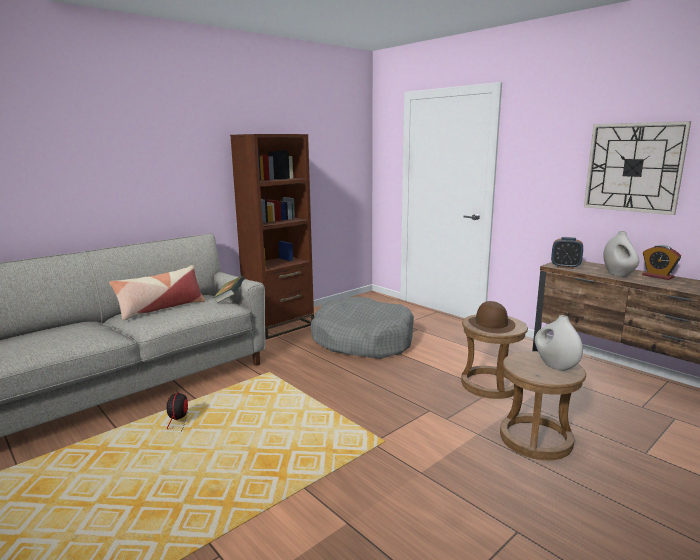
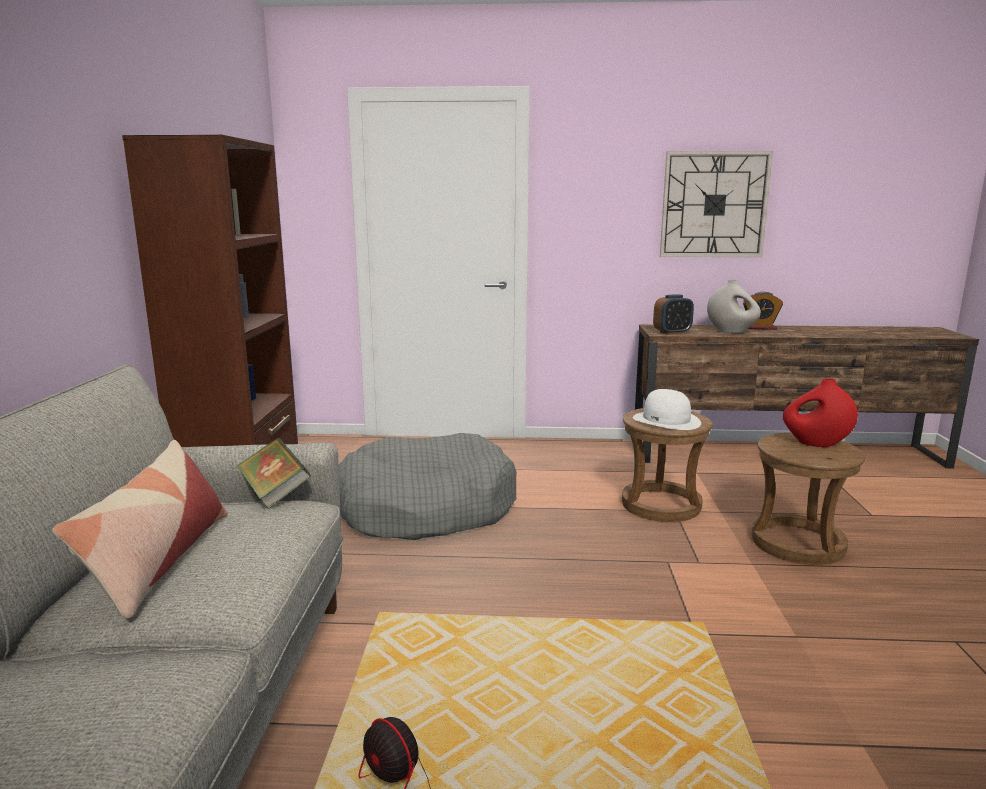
camera: 45 degrees left, 0 degrees up
(491, 324) = (666, 420): brown hat -> white hat
(555, 366) = (815, 444): white vase -> red vase

